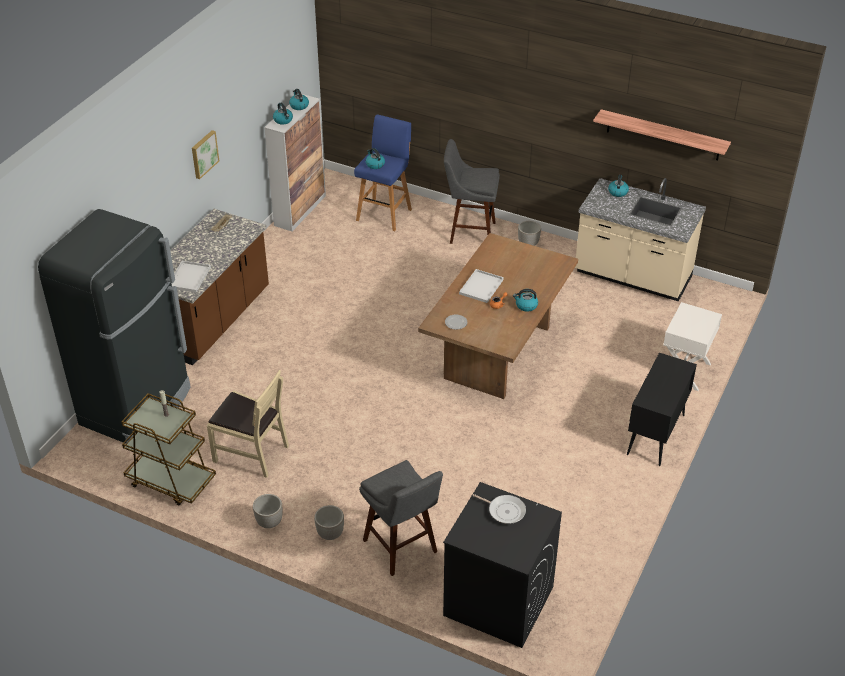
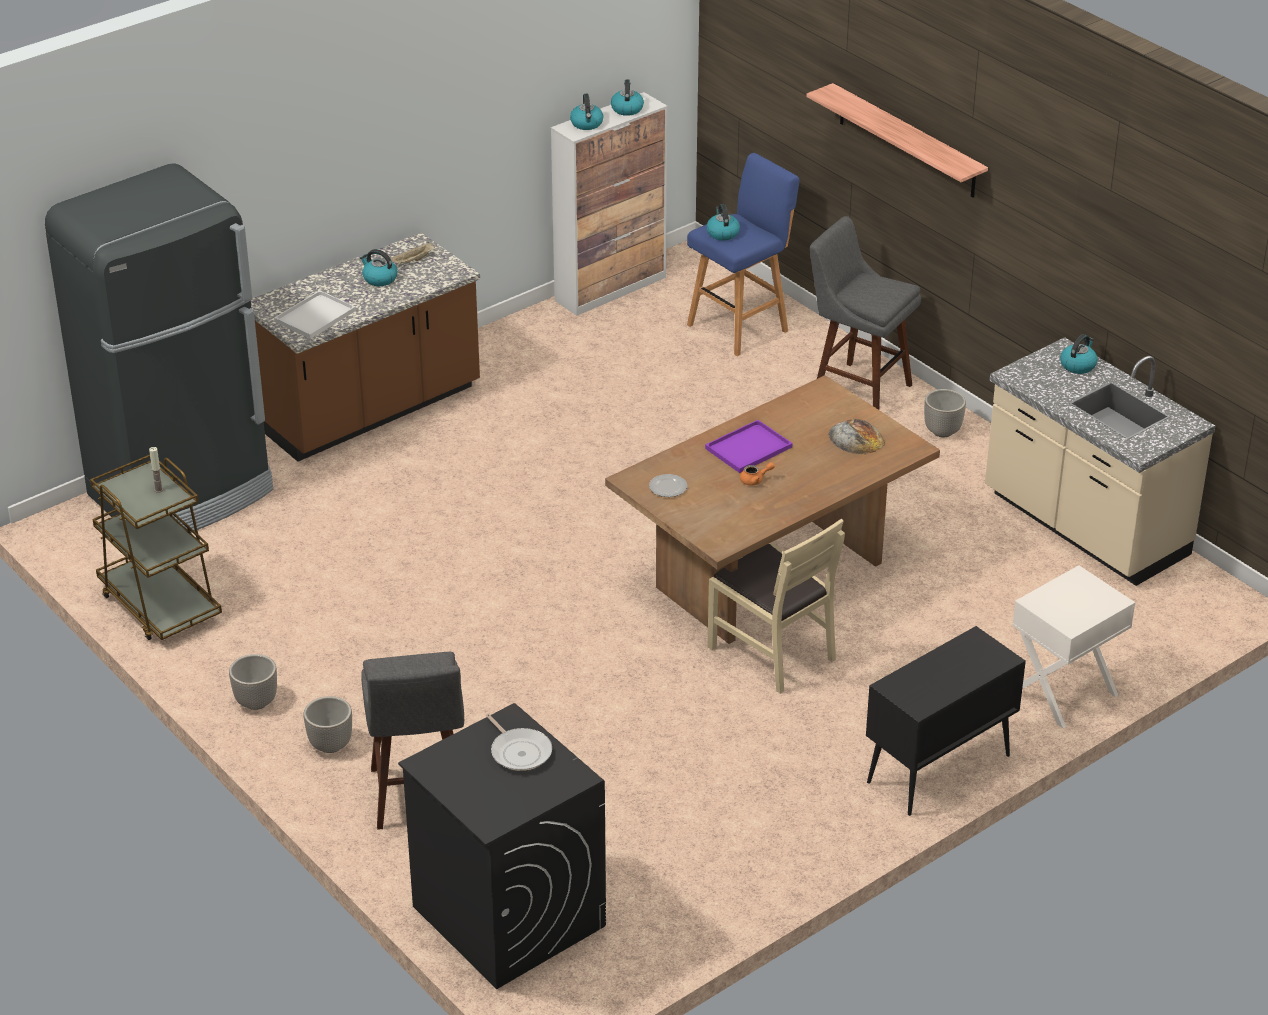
camera: 25 degrees right, 5 degrees down
(203, 154) = (412, 137): picture -> none
(251, 453) = (296, 603): beige chair -> beige chair (772, 652)
(481, 287) = (748, 449): white tray -> purple tray
(526, 306) = (798, 494): kettle -> kettle (379, 279)
(532, 264) = (856, 438): none -> bread
(663, 135) = (1158, 278): shelf -> shelf (907, 141)

